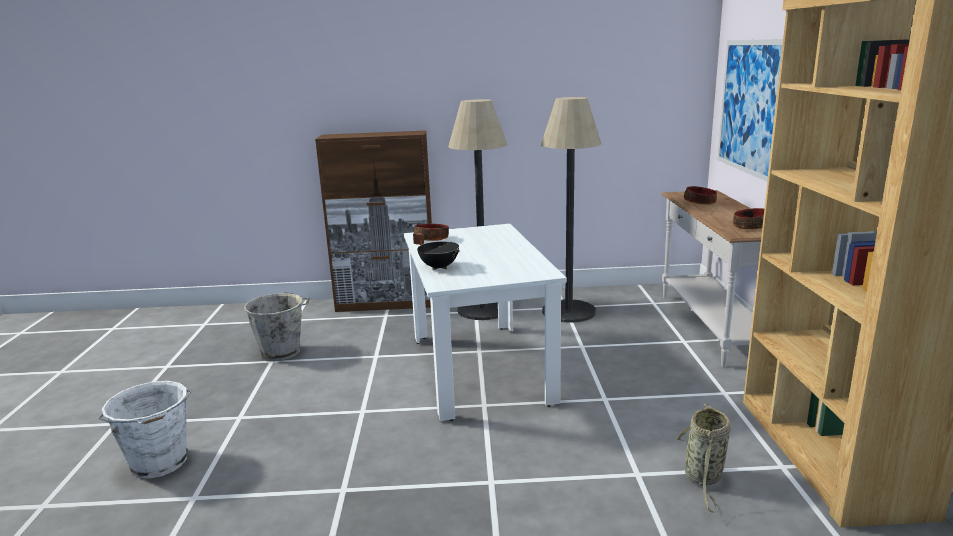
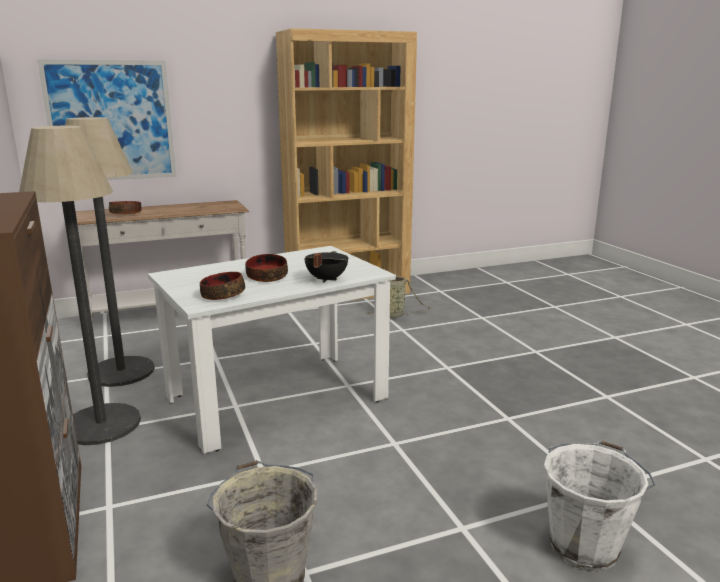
camera: 110 degrees left, 0 degrees up
(751, 227) = (214, 206): bowl -> bowl (266, 277)

